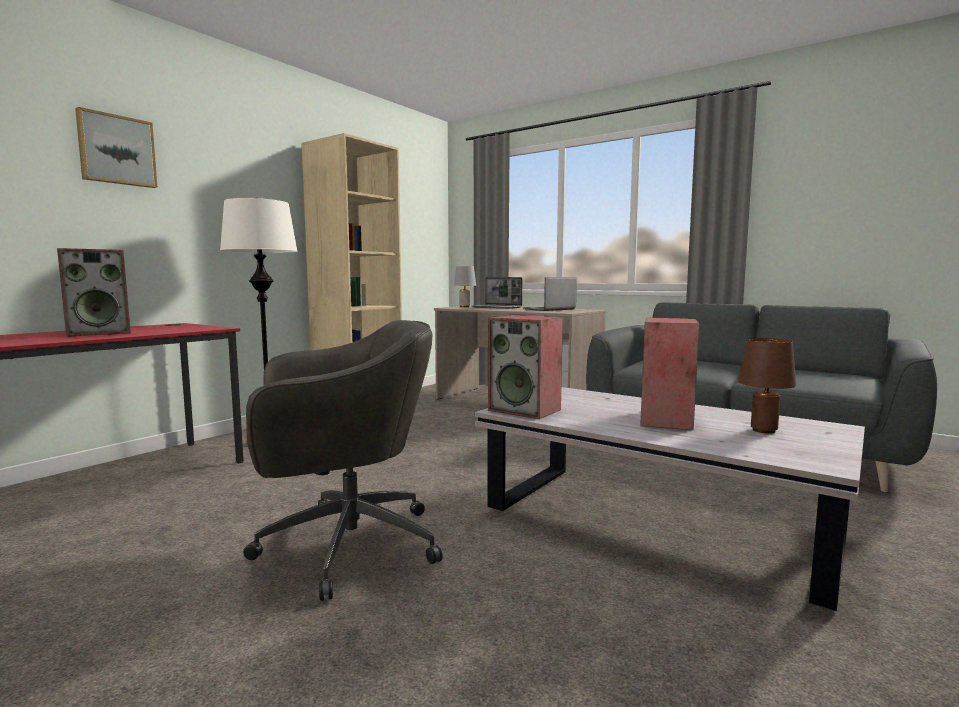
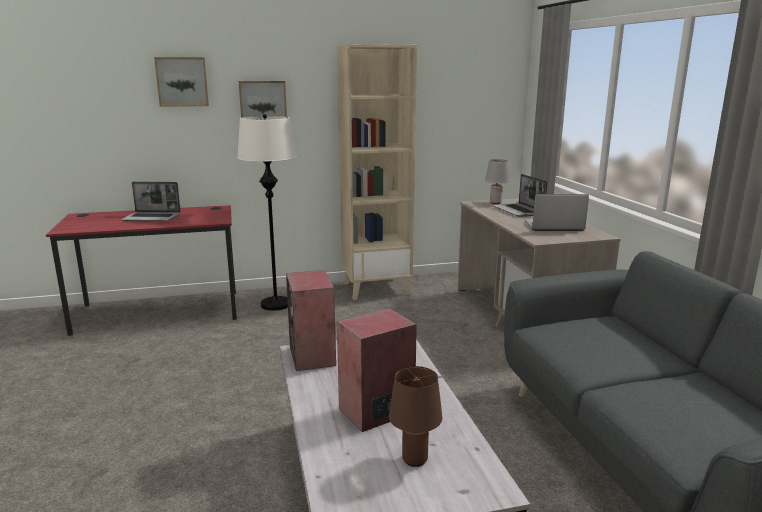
camera: 40 degrees right, 10 degrees up
(99, 333) = (152, 218): speaker -> laptop
(223, 195) = (263, 104): none -> picture
(344, 546) = (182, 412): grey office chair -> none

